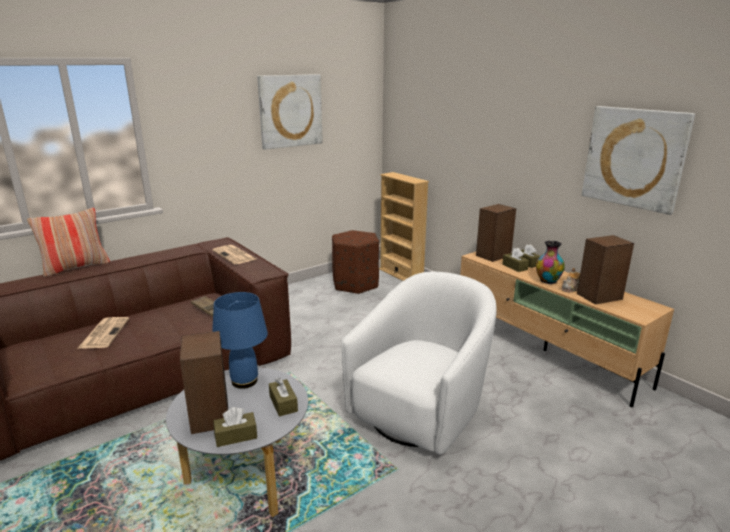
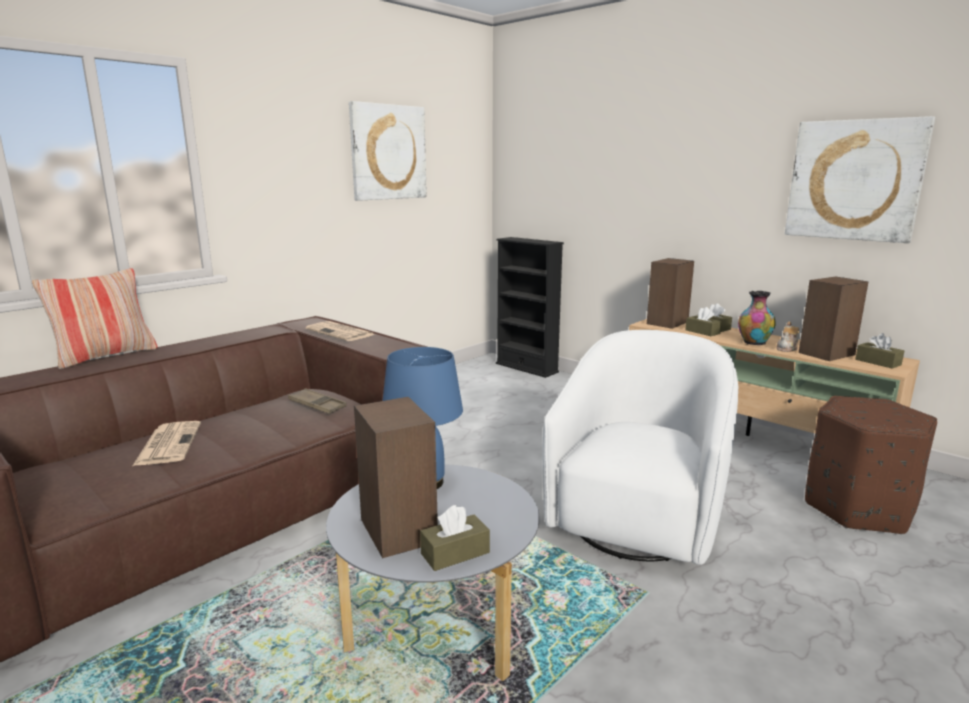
camera: 10 degrees left, 5 degrees down
(283, 403) = (500, 505): brown tissue box -> brown tissue box (878, 362)
(355, 284) = (474, 381): brown ottoman -> brown ottoman (857, 508)
(401, 275) = (526, 368): beige bookcase -> black bookcase

